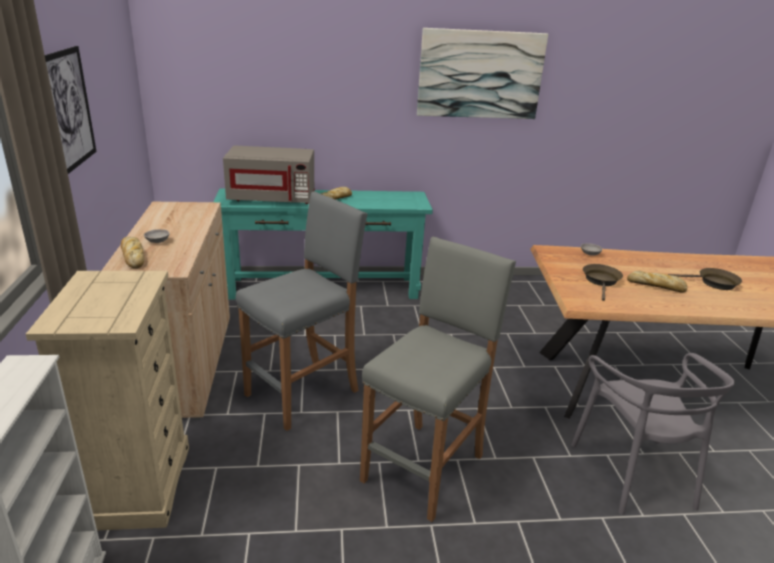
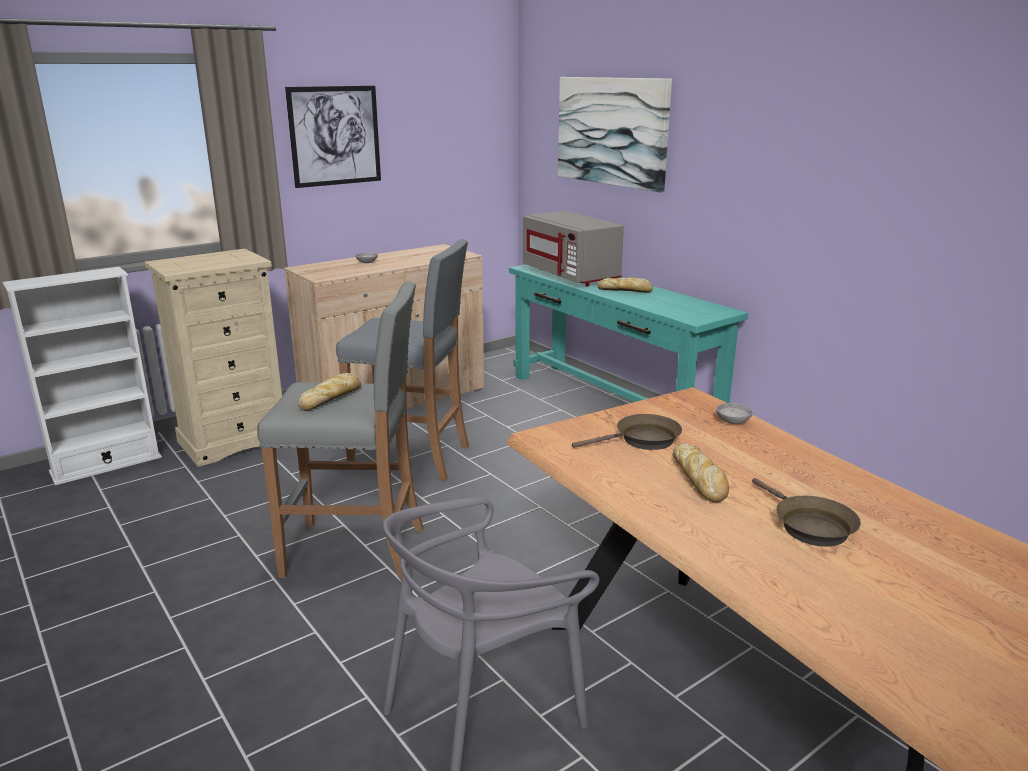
camera: 60 degrees right, 5 degrees down
(133, 256) = (330, 265): bread -> bread (331, 397)
(480, 74) = (837, 141): picture -> picture (612, 131)

